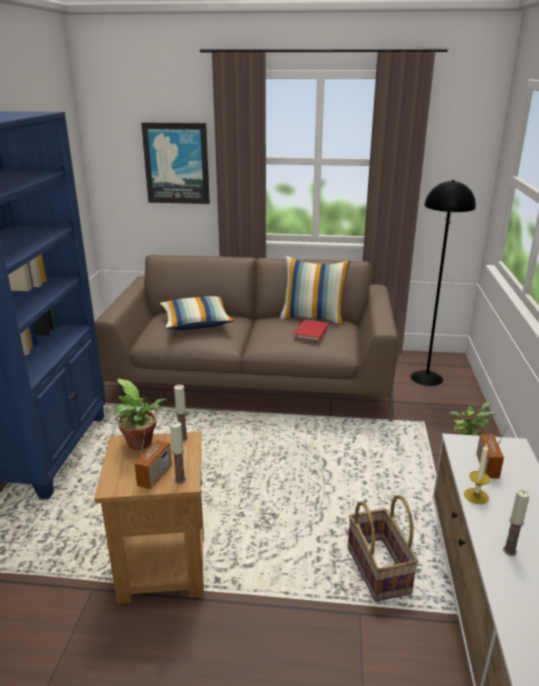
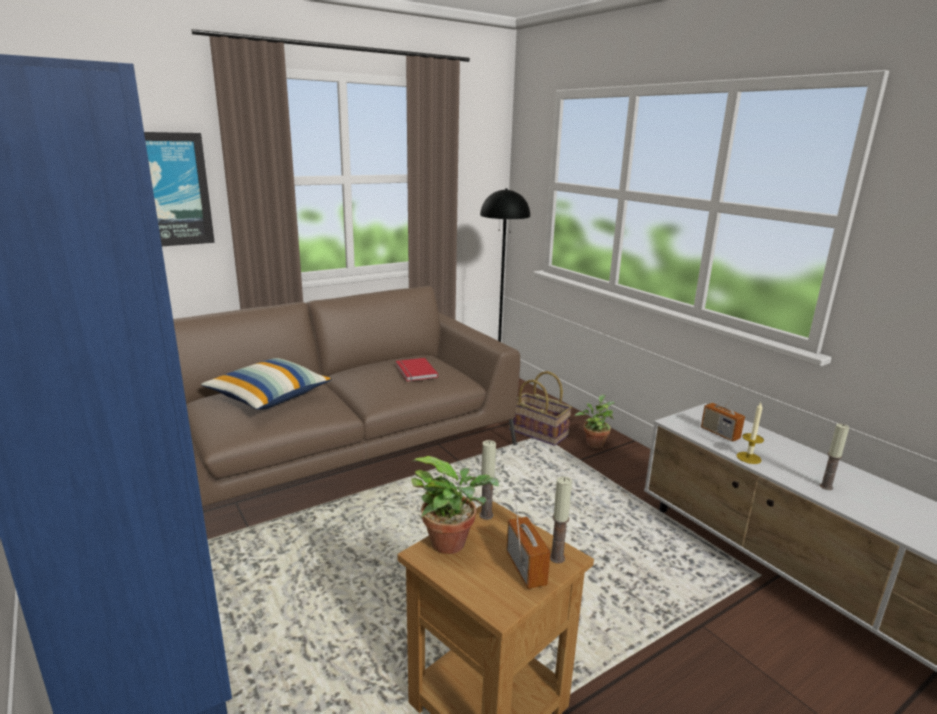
camera: 40 degrees left, 5 degrees down
(313, 318) = (394, 358): pillow -> none
(379, 569) = (666, 577): basket -> basket (539, 432)

